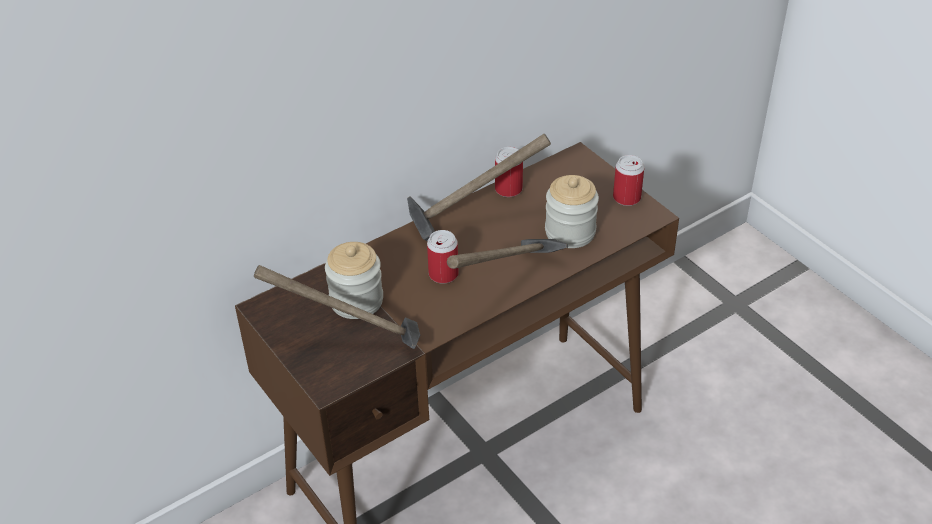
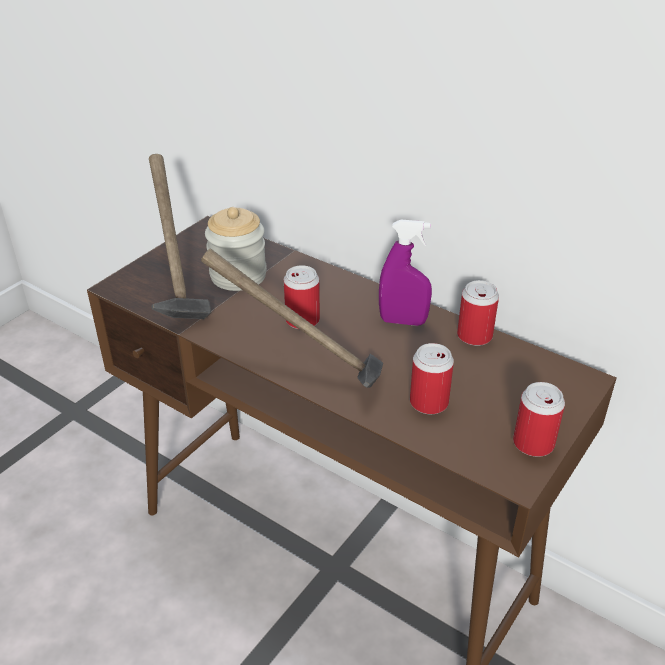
camera: 70 degrees right, 5 degrees down
(473, 220) = (403, 321): hammer -> purple spray bottle
(570, 232) = (429, 402): jar -> can

